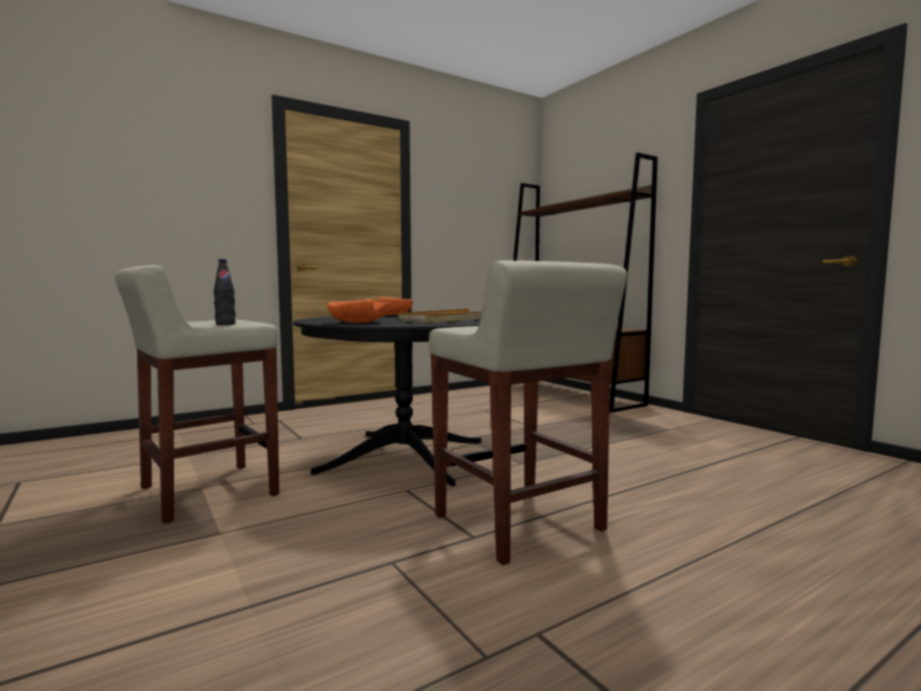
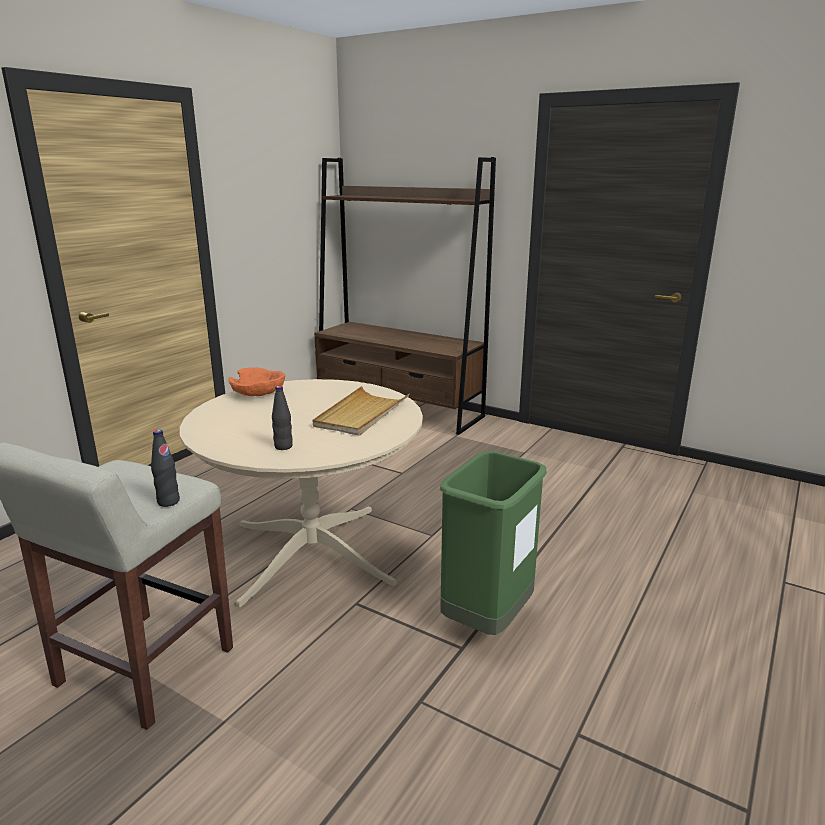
camera: 25 degrees left, 15 degrees up
(358, 322) = (283, 446): orange bowl -> black bottle
(404, 456) = (313, 552): black dining table -> beige dining table
(519, 524) = (487, 620): beige stool -> green trash can

